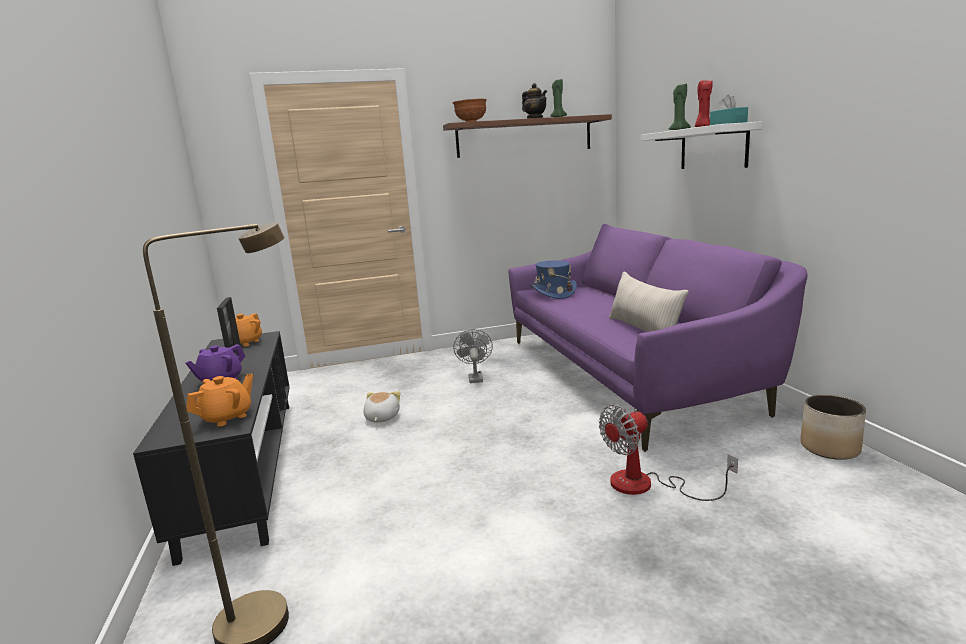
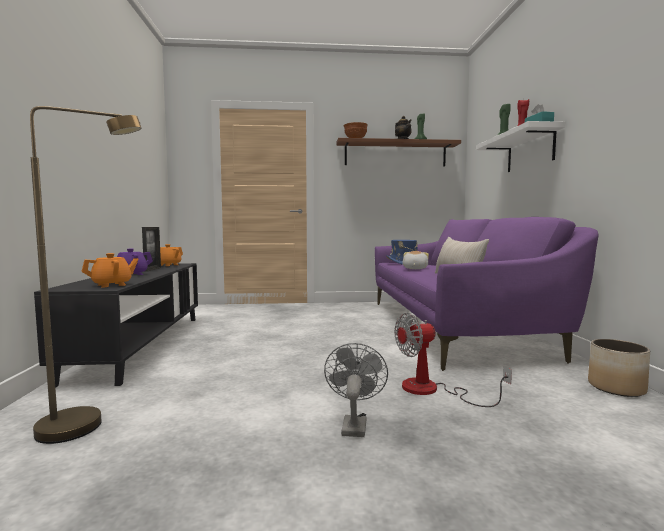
camera: 10 degrees right, 10 degrees down
(381, 418) = (252, 331): plush toy -> plush toy (414, 269)
(475, 377) = (334, 318): grey fan -> grey fan (354, 424)

